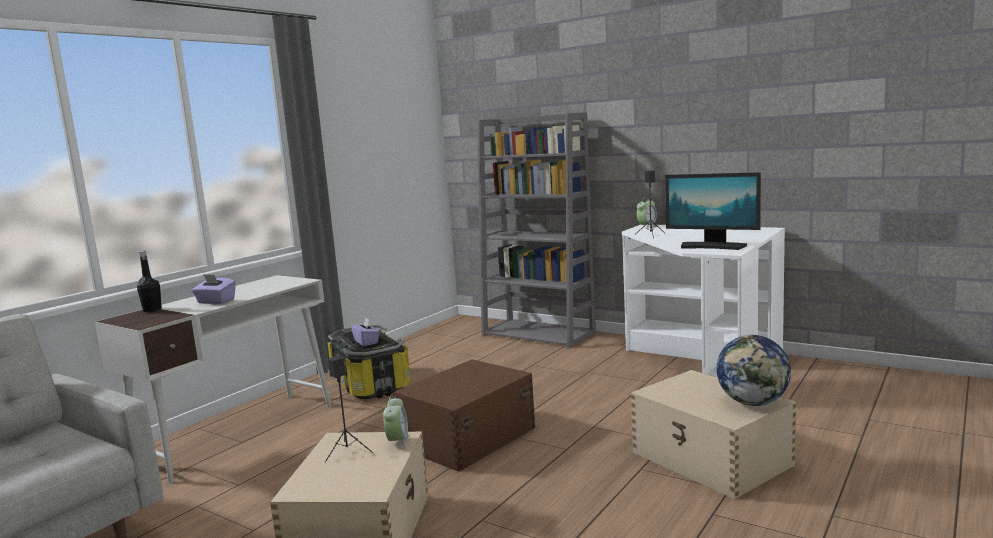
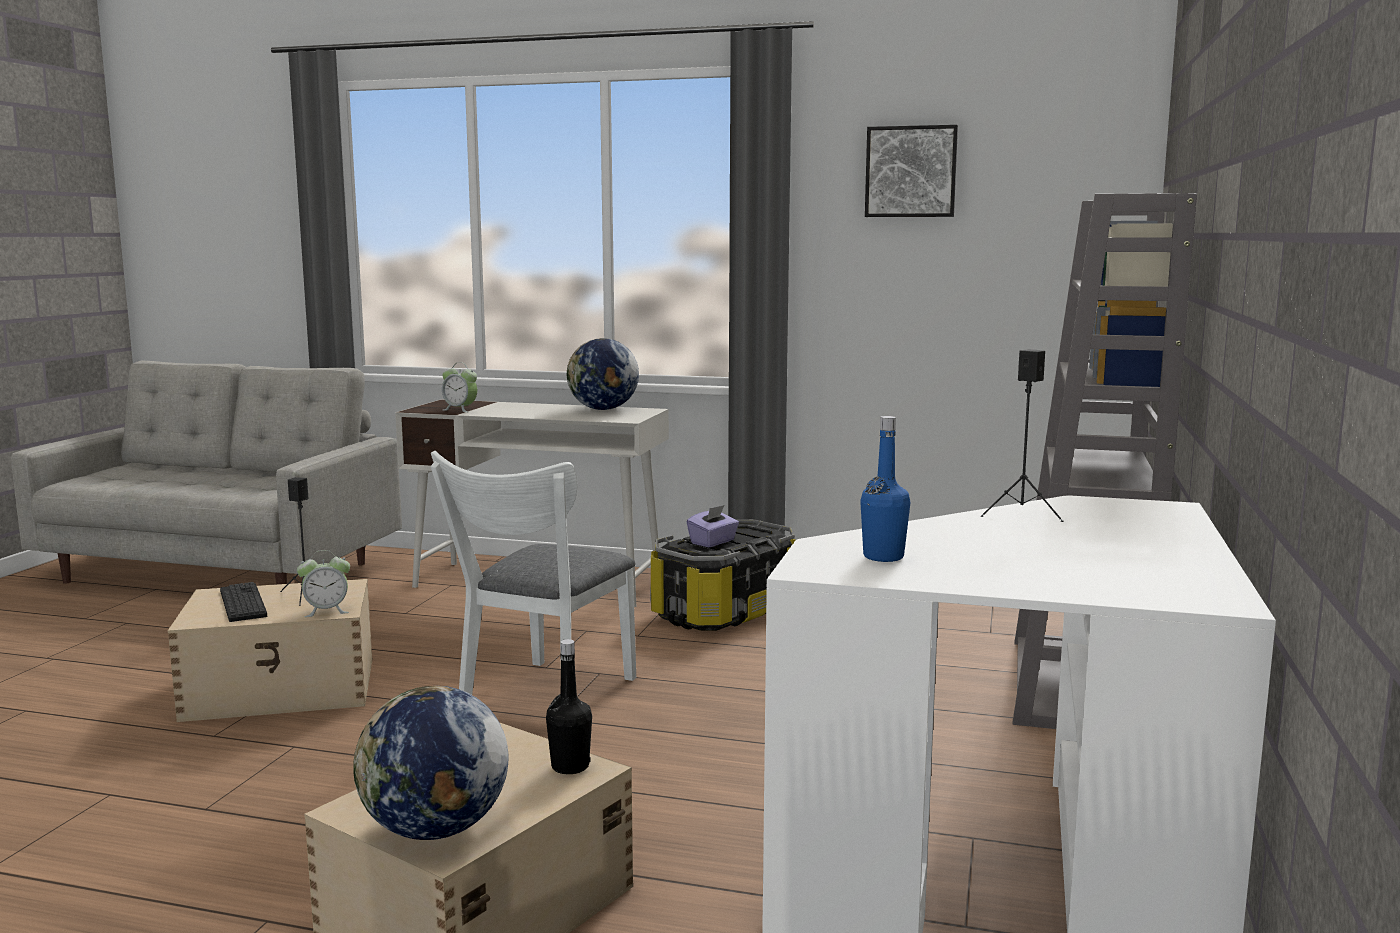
camera: 70 degrees right, 0 degrees up
(152, 310) = (482, 403): black bottle -> black bottle (570, 766)
(215, 302) = (515, 411): purple tissue box -> none
(251, 285) = (603, 409): none -> globe
(342, 475) = (243, 603): none -> keyboard
(357, 108) = (911, 172): none -> picture
(466, 438) = (543, 700): brown storage box -> white chair
(647, 227) = (1148, 507): alarm clock -> alarm clock (460, 410)
(712, 246) = (883, 557): monitor -> blue bottle

